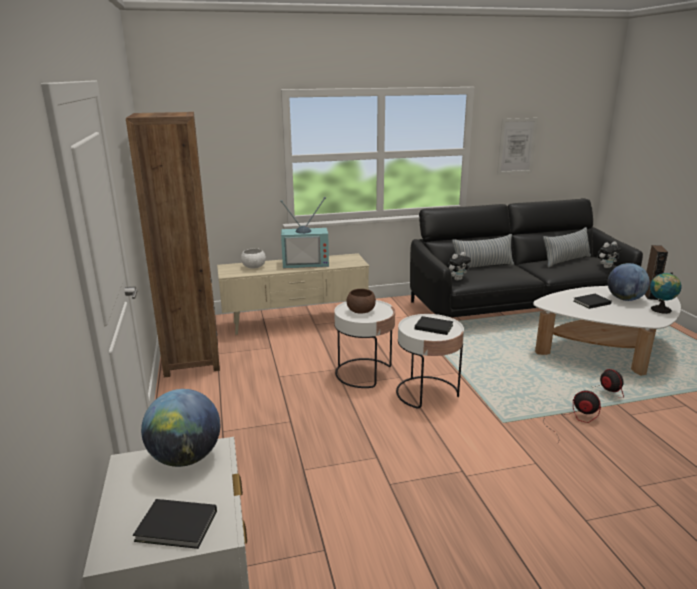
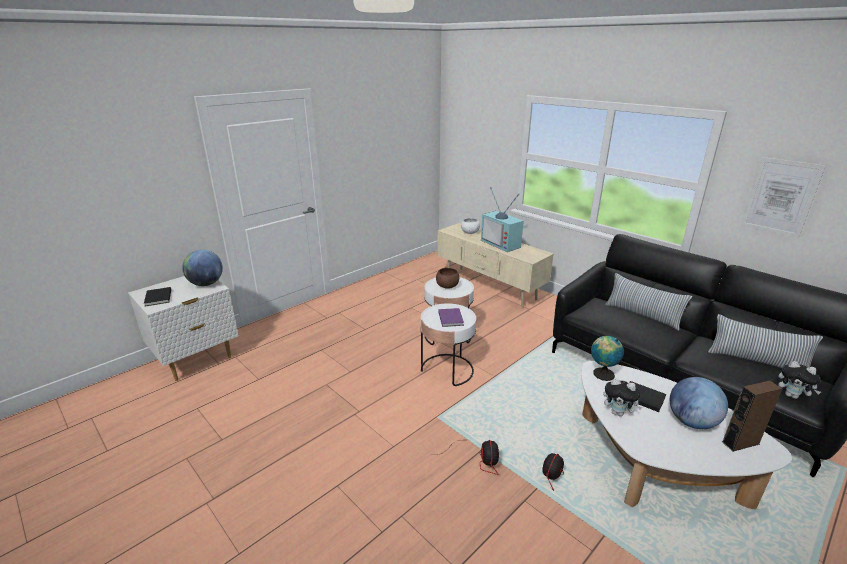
camera: 60 degrees right, 5 degrees up
(192, 359) = (403, 275): brown bookcase -> none
(433, 326) = (451, 318): black book -> purple book
(457, 279) = (588, 310): plush toy -> plush toy (618, 413)
(660, 310) = (695, 455): globe -> globe (602, 374)

